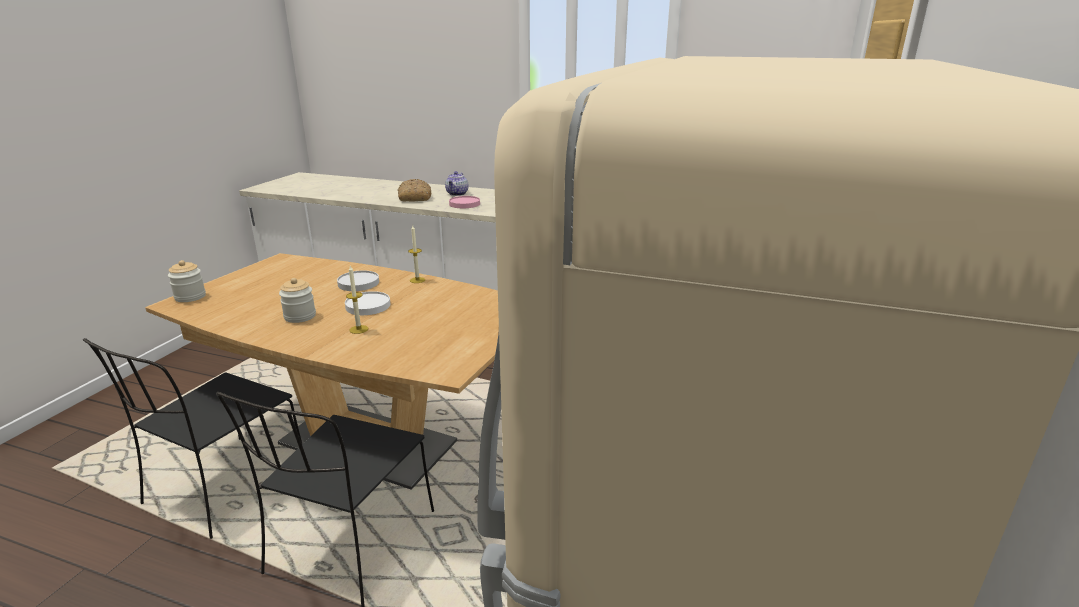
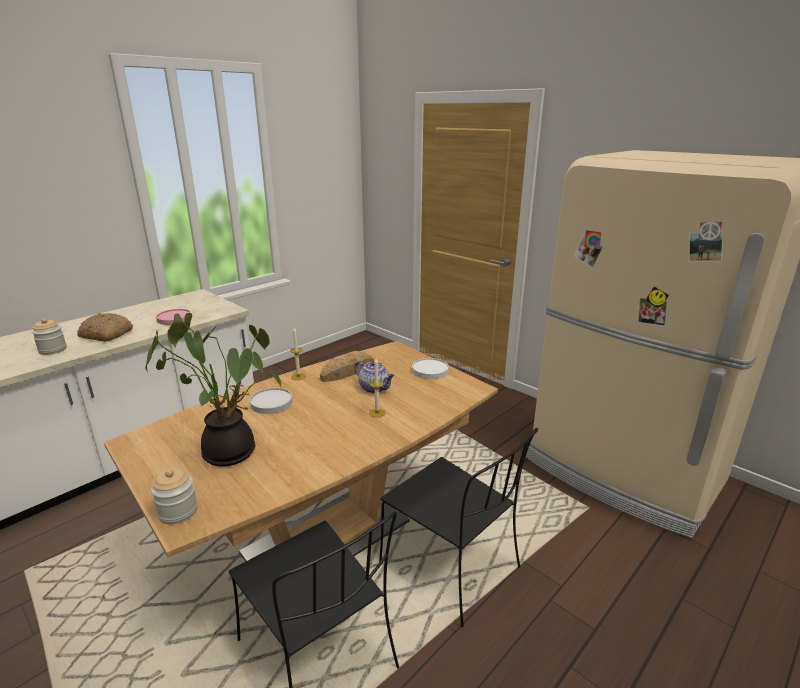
camera: 65 degrees left, 0 degrees up
(275, 290) = (231, 450): none -> potted plant
(300, 316) = (320, 439): jar -> jar (53, 350)
(368, 306) = (332, 404): white plate -> white plate (430, 370)
(444, 297) = (347, 371): none -> bread
(457, 194) = (133, 316): teapot -> teapot (375, 388)

